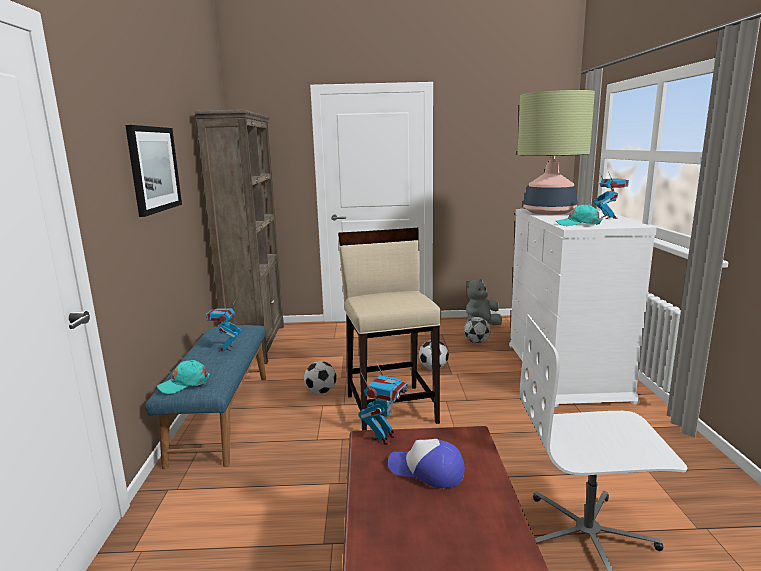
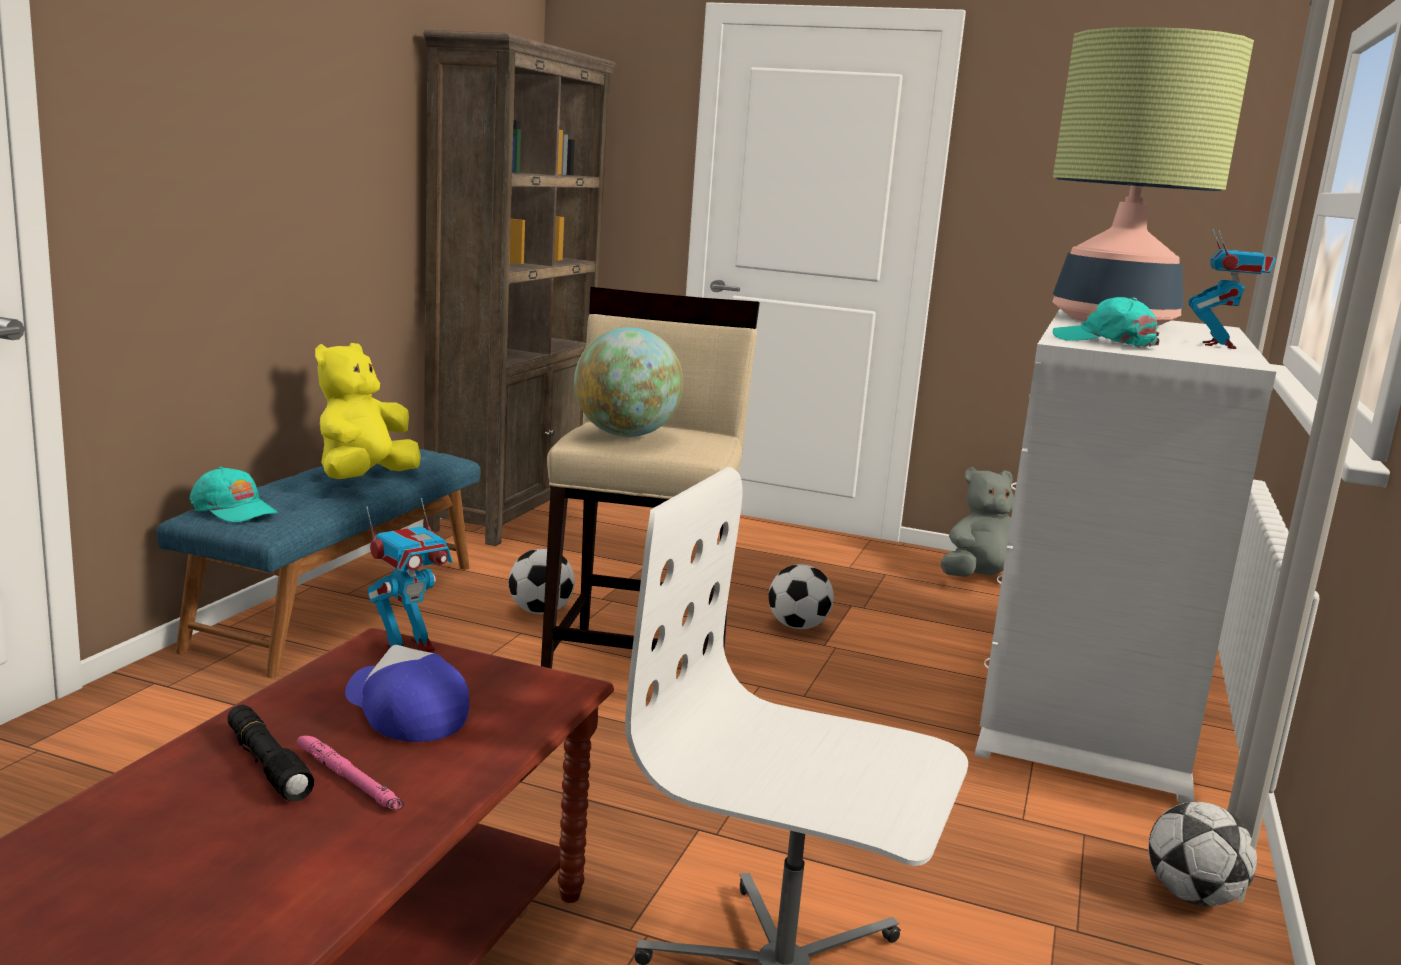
camera: 20 degrees right, 0 degrees up
(154, 169) = (278, 120): picture -> none
(184, 383) = (234, 510): turquoise cap -> turquoise cap turned 135 degrees counterclockwise
(226, 348) = (364, 479): toy robot -> yellow plush toy
(383, 301) = (625, 435): none -> globe
(409, 523) = (267, 764): none -> black flashlight
(453, 517) = (348, 779): none -> pink flashlight
(476, 342) = (944, 604): football -> football (1192, 896)

